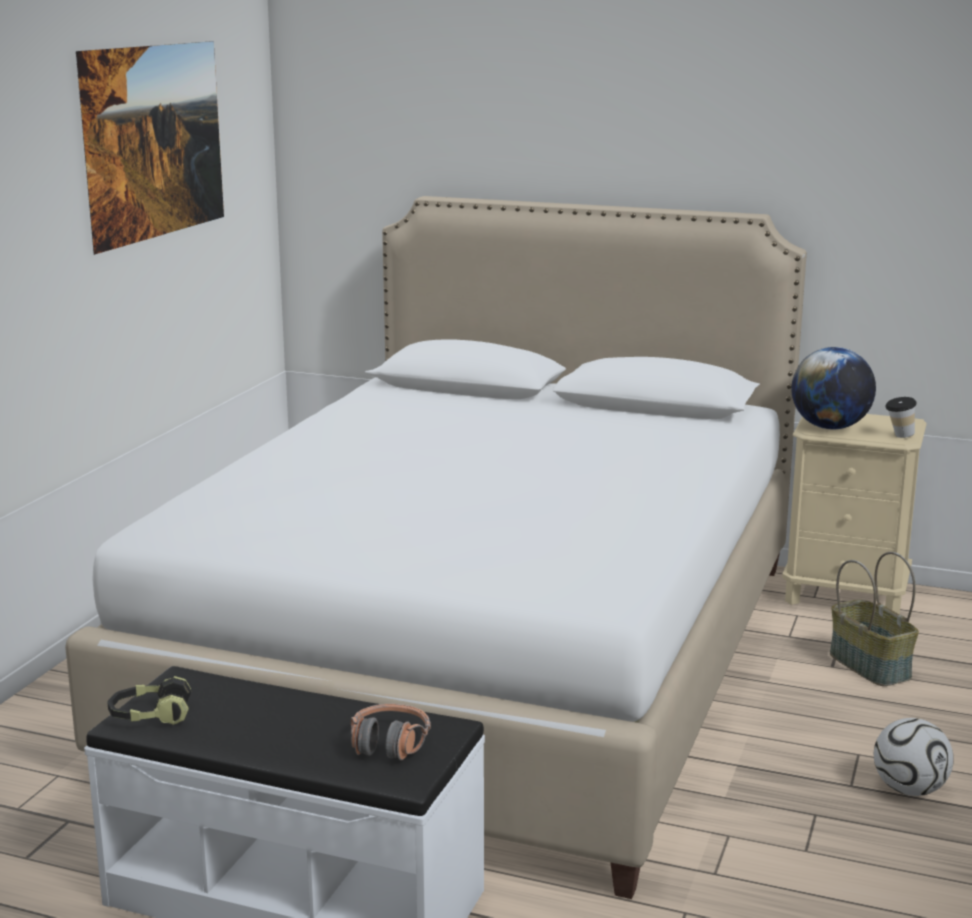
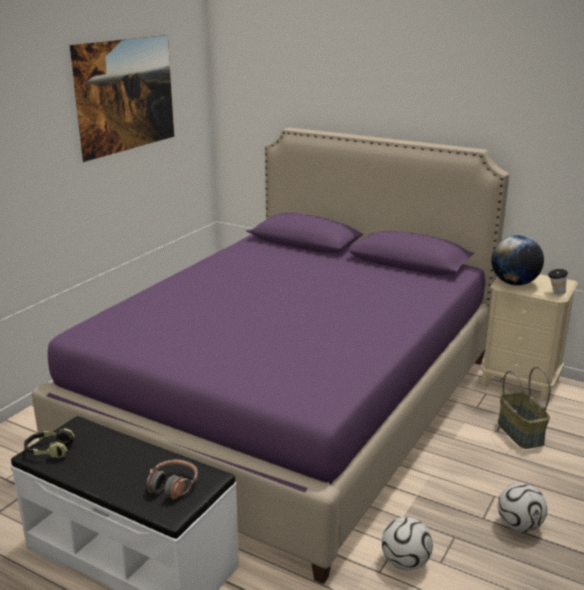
camera: 10 degrees right, 5 degrees up
(486, 660) = (292, 407): white bed -> purple bed
(751, 857) = (405, 563): none -> football

